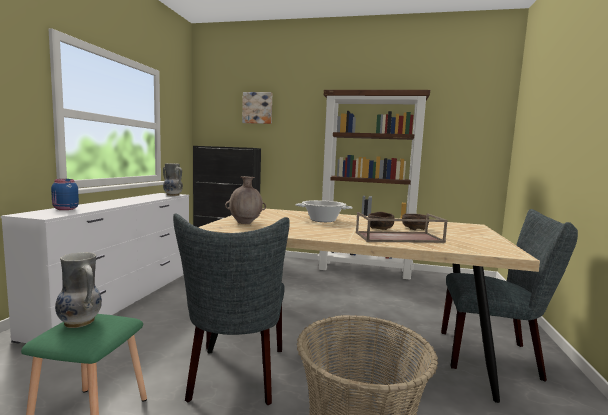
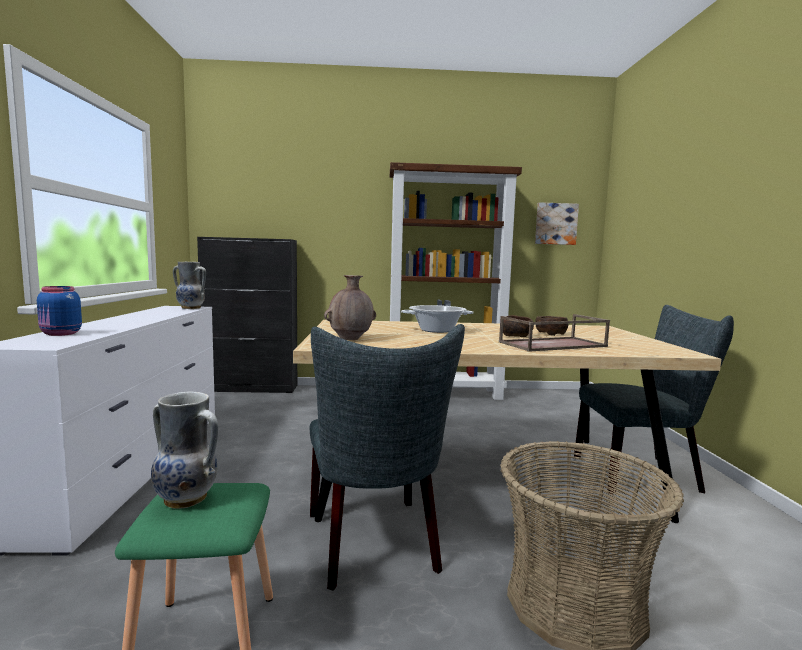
camera: 15 degrees left, 0 degrees up
(257, 108) = (290, 184): picture -> picture (555, 224)

